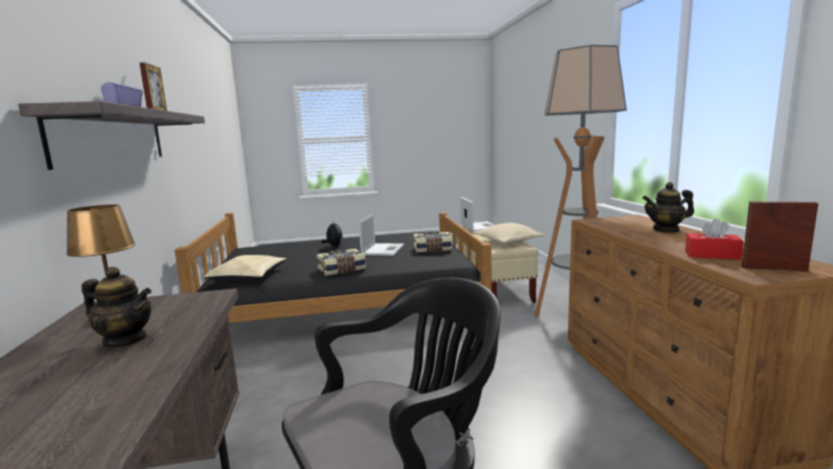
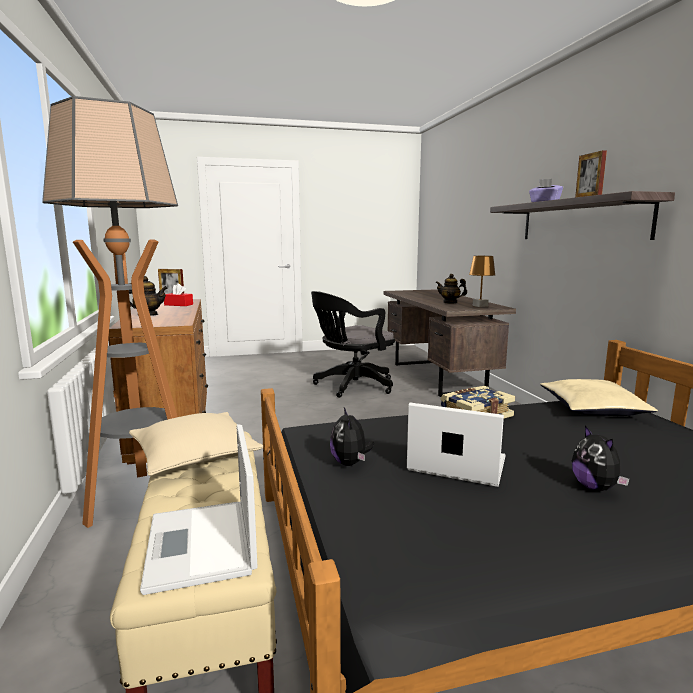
camera: 175 degrees right, 0 degrees up
(383, 250) = (455, 464): laptop -> laptop turned 105 degrees clockwise
(432, 249) = (350, 463): book -> plush toy

